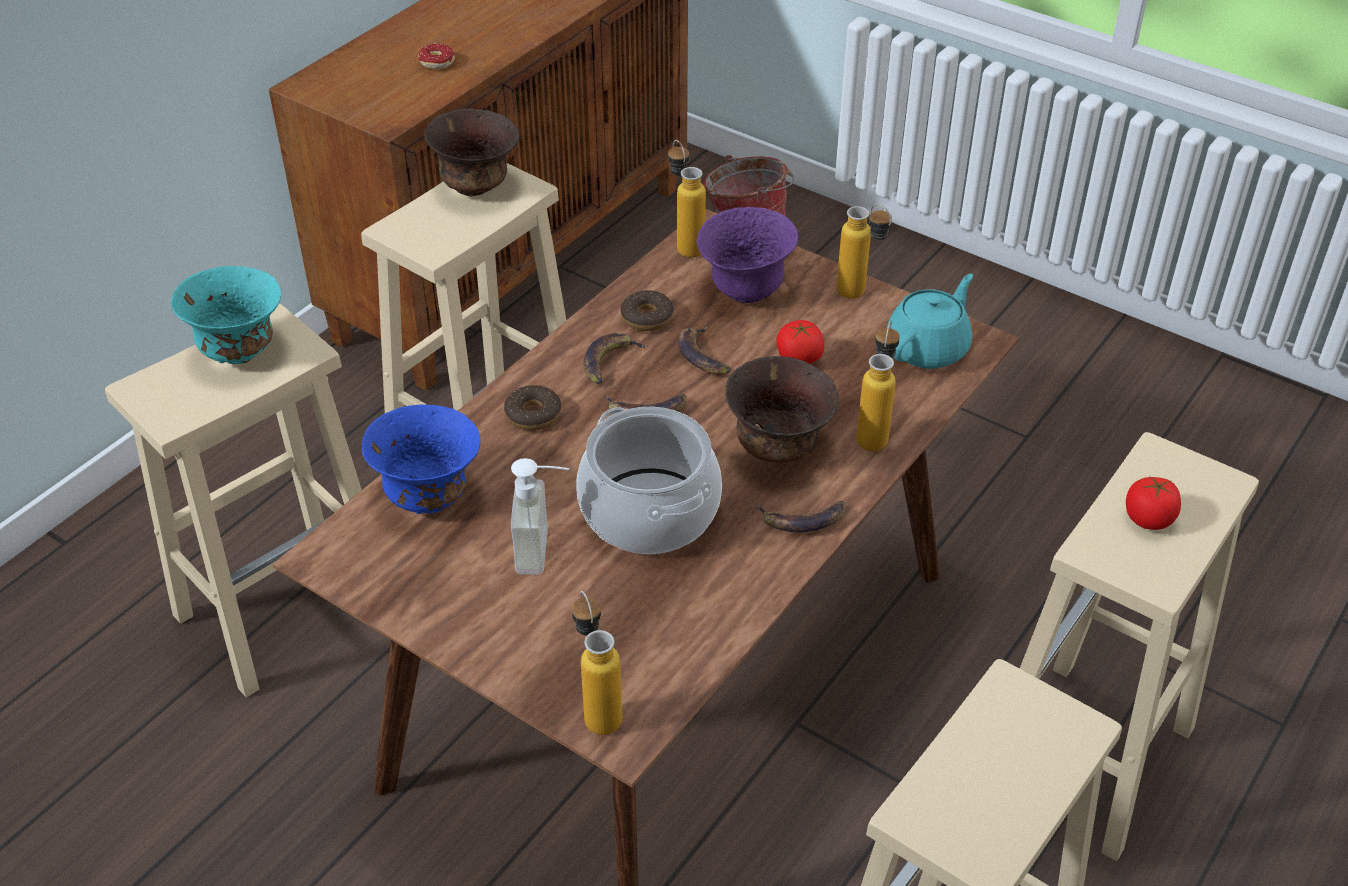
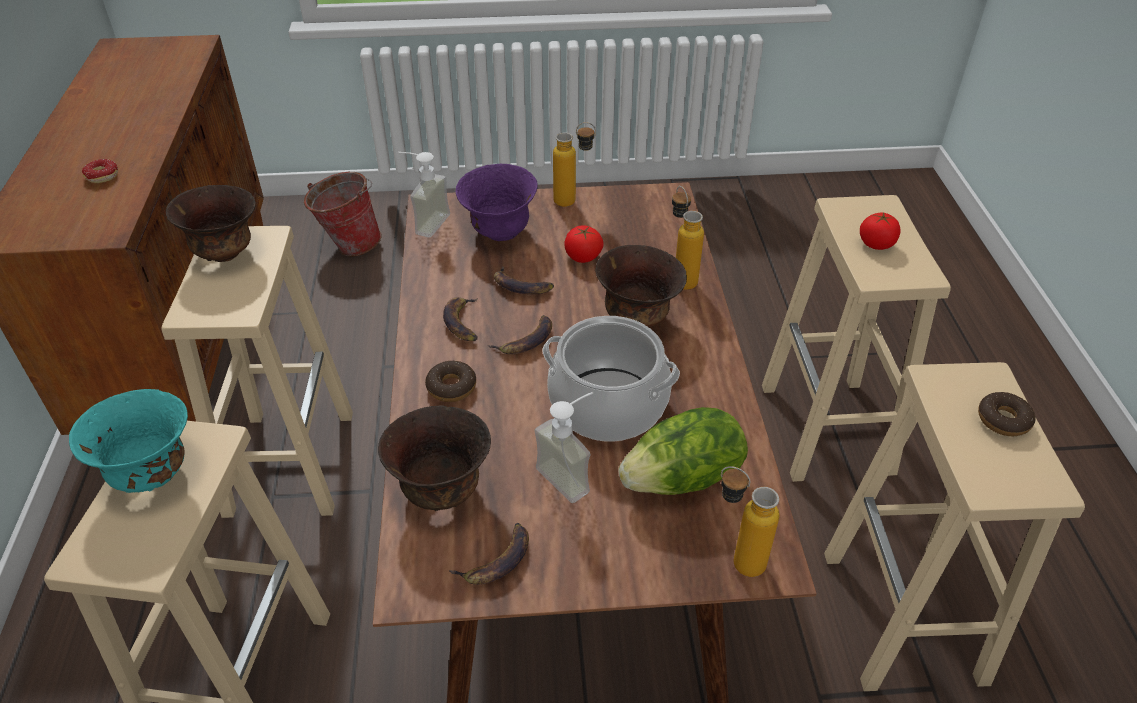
camera: 40 degrees left, 0 degrees up
(428, 496) = (440, 490): blue bowl -> brown bowl
(636, 616) = (683, 479): none -> lettuce
(647, 317) = (455, 281): donut -> donut (1003, 420)
(685, 244) = (424, 222): bottle -> soap dispenser
(803, 520) = (705, 352): banana -> banana (497, 559)
(928, 348) = (649, 212): turquoise teapot -> none

